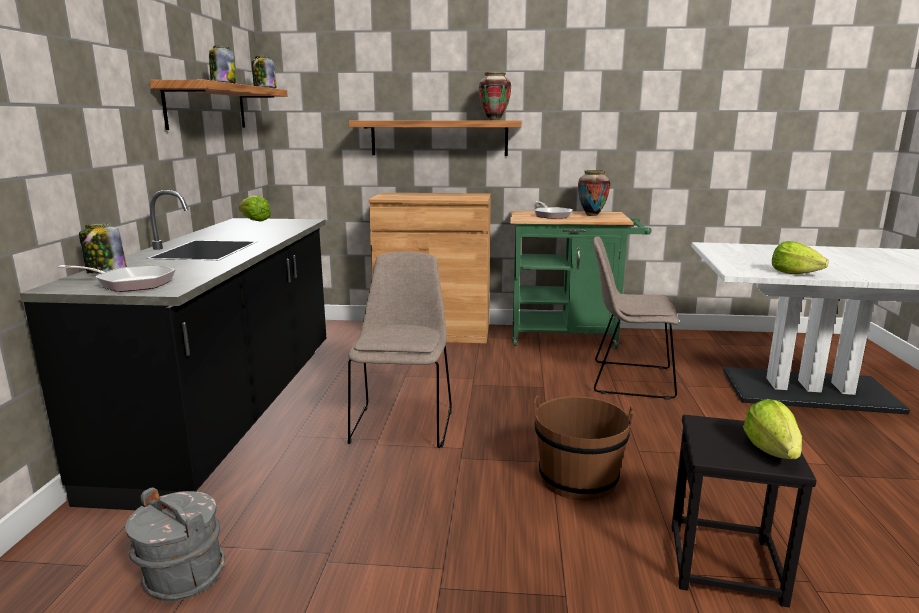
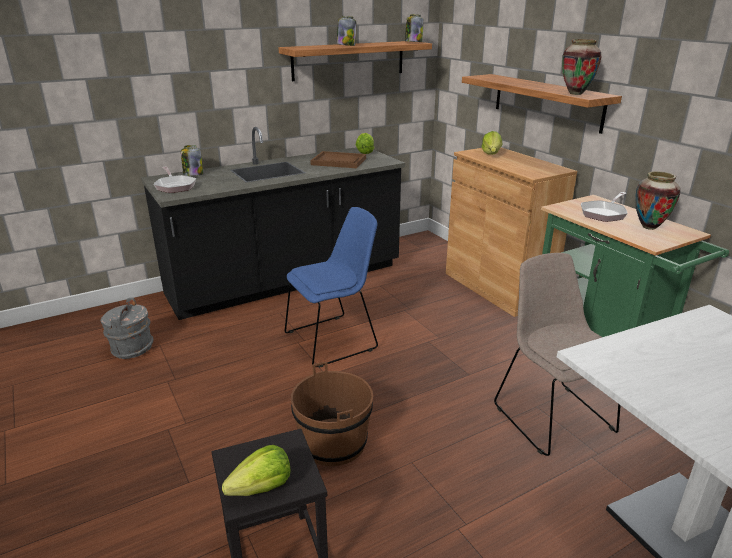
camera: 55 degrees right, 10 degrees up
(257, 229) = (339, 161): none -> brown tray
(402, 424) = (333, 339): beige chair -> blue chair
(794, 273) = (651, 393): lettuce -> lettuce (491, 154)

